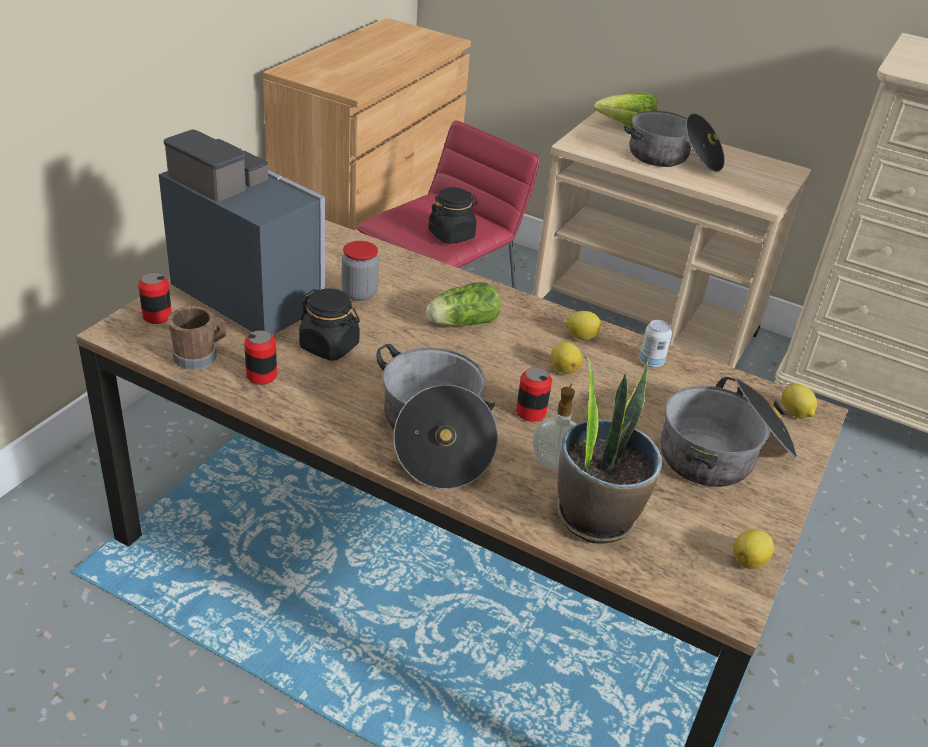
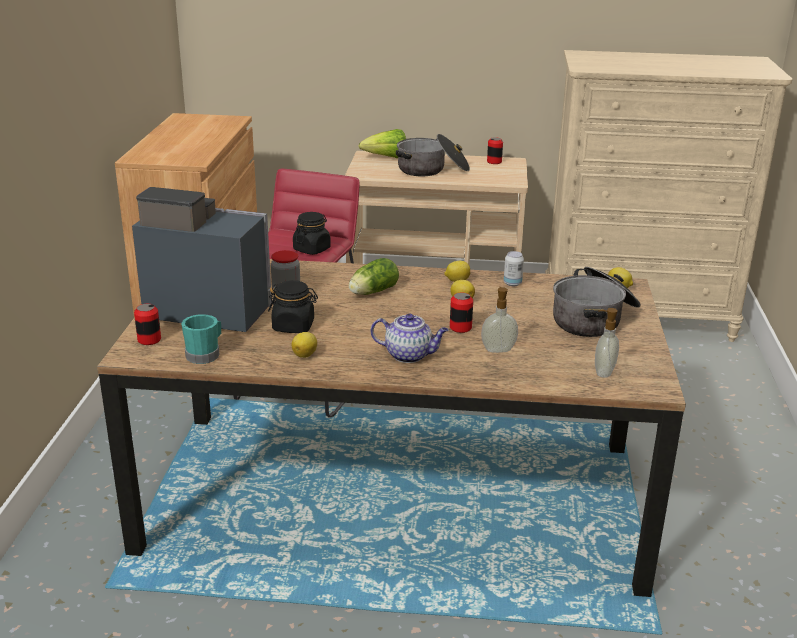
camera: 20 degrees left, 10 degrees down
(200, 356) = (205, 354): brown mug -> turquoise mug
(261, 376) = (261, 354): can -> can (494, 162)
(434, 435) = (409, 355): cooking pot -> teapot
(595, 516) = (545, 368): potted plant -> none
(671, 549) = (603, 372): none -> soap dispenser
(749, 561) = (650, 365): lemon -> lemon (305, 355)

